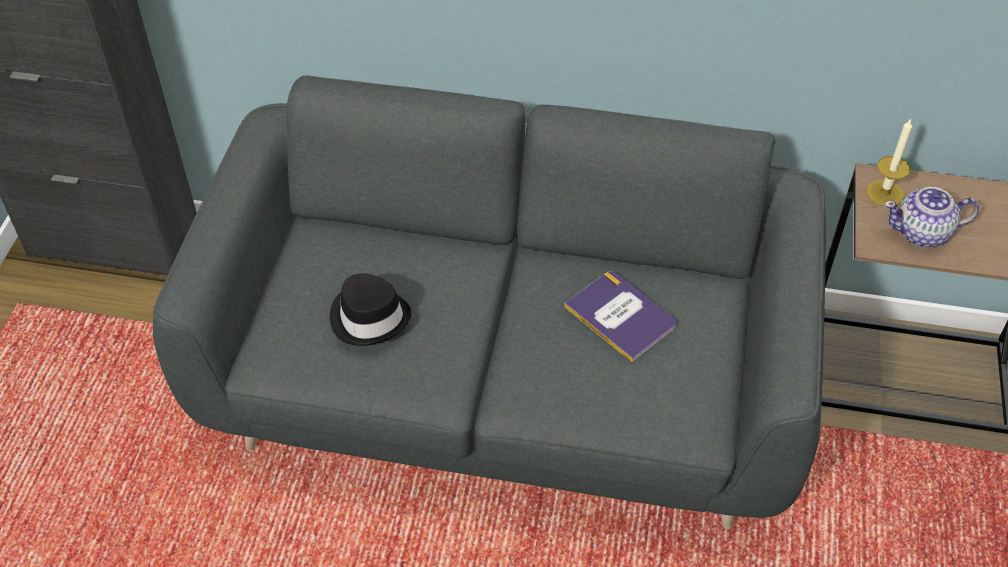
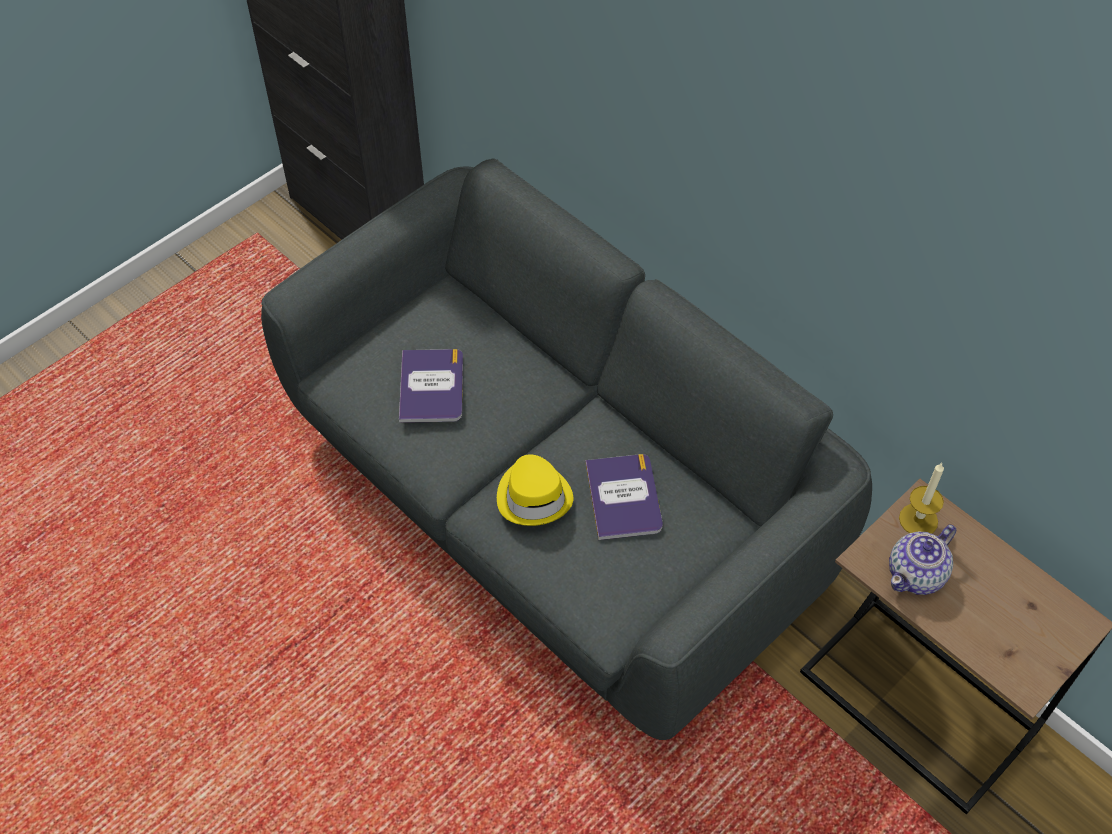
camera: 35 degrees right, 5 degrees up
(369, 317) = (431, 386): black hat -> book
(545, 358) = (534, 496): none -> yellow hat
(922, 233) = (917, 574): teapot -> teapot turned 75 degrees counterclockwise

